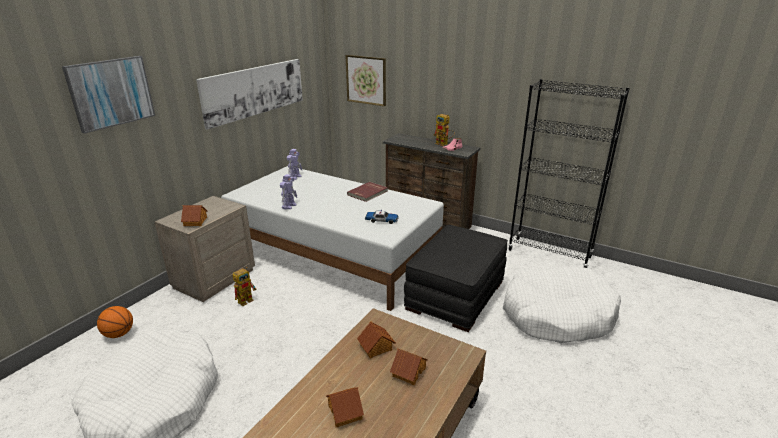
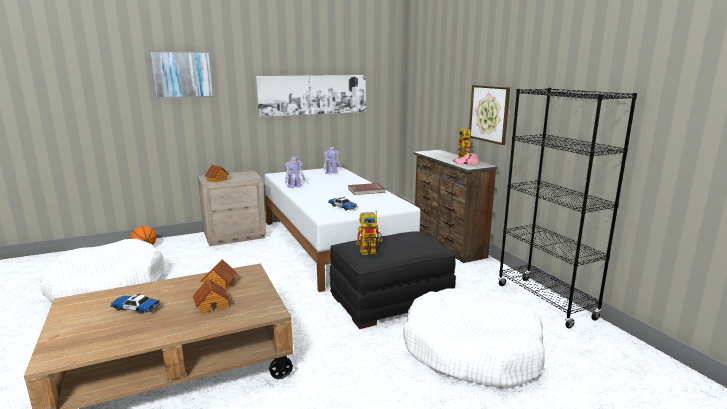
camera: 35 degrees right, 10 degrees down
(247, 299) = (235, 253): toy robot -> toy robot (371, 251)
(345, 412) = (136, 308): toy house -> toy car
(366, 80) = (424, 98): picture -> picture (489, 114)

